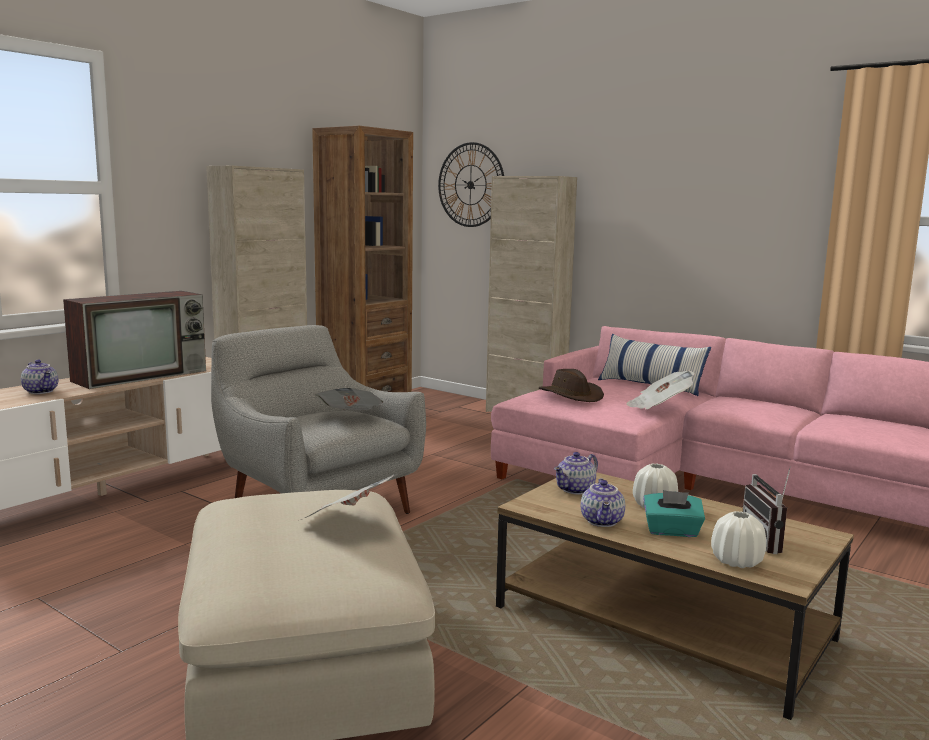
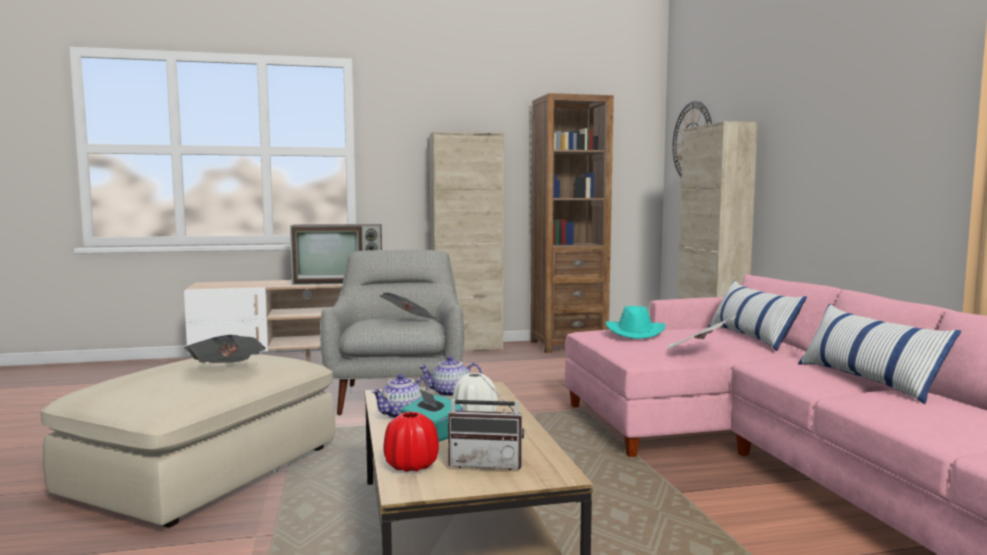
camera: 40 degrees right, 5 degrees down
(42, 391) = (267, 283): teapot -> none
(571, 395) = (635, 333): brown hat -> turquoise hat
(737, 561) = (411, 466): white vase -> red vase
(769, 541) = (487, 463): radio -> radio turned 120 degrees counterclockwise
(800, 412) = (868, 381): none -> pillow

